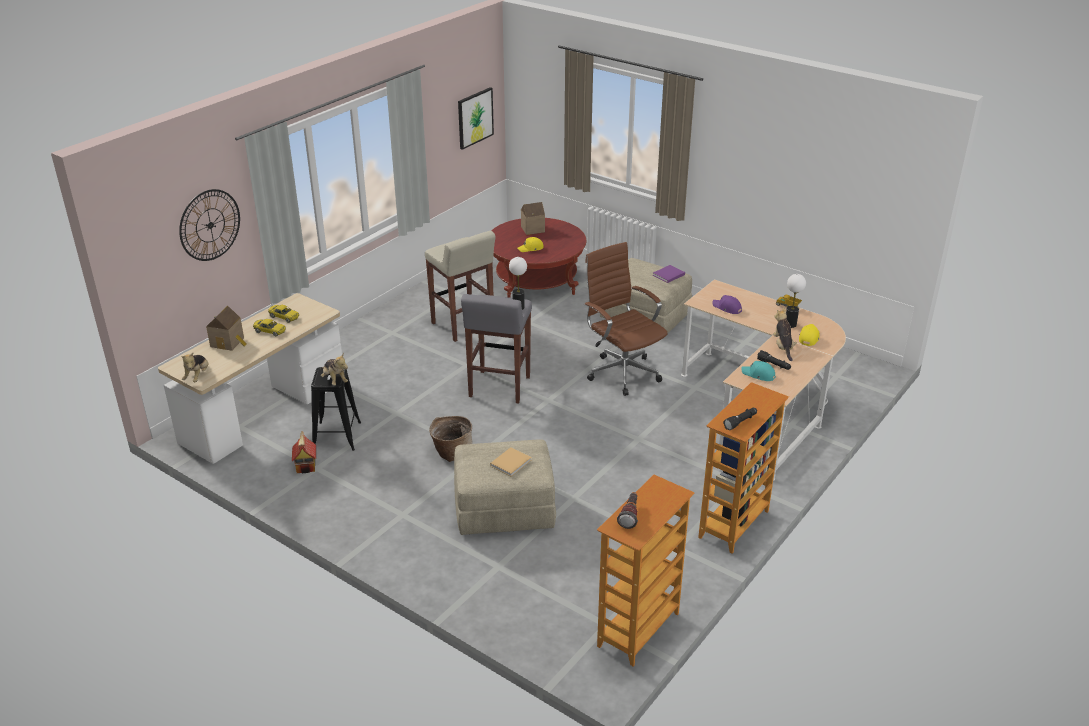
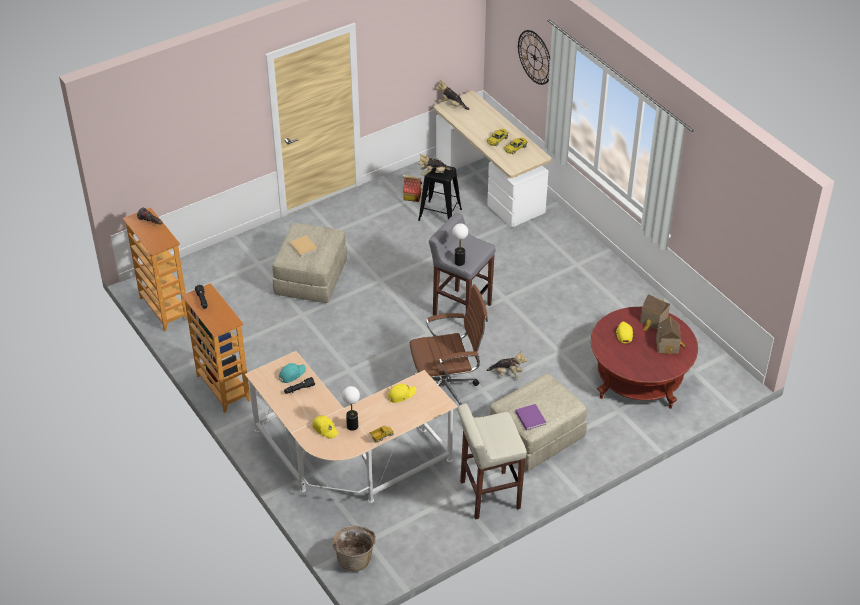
camera: 110 degrees right, 10 degrees up
(229, 342) = (490, 121): toy house -> toy house (653, 321)
(452, 452) = (388, 266): basket -> basket (355, 558)
(463, 326) = (570, 309): beige stool -> beige stool (488, 495)
(475, 118) = (749, 240): picture -> none
(727, 308) = (401, 395): purple cap -> yellow cap
(783, 347) = (320, 405): plush toy -> plush toy (507, 374)

